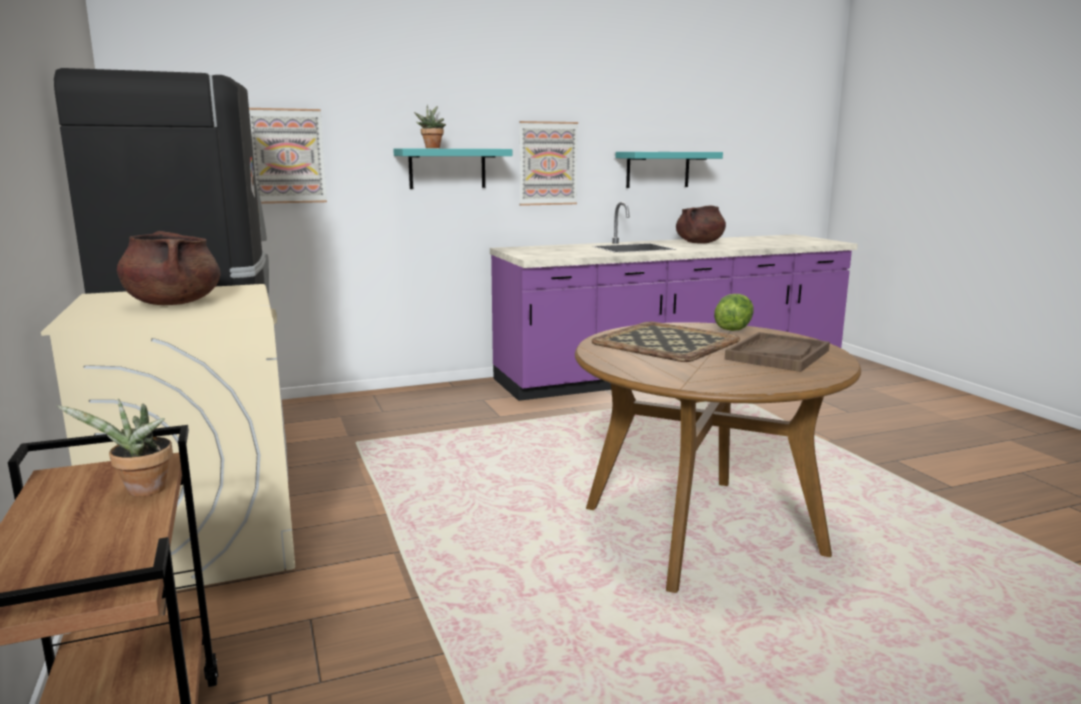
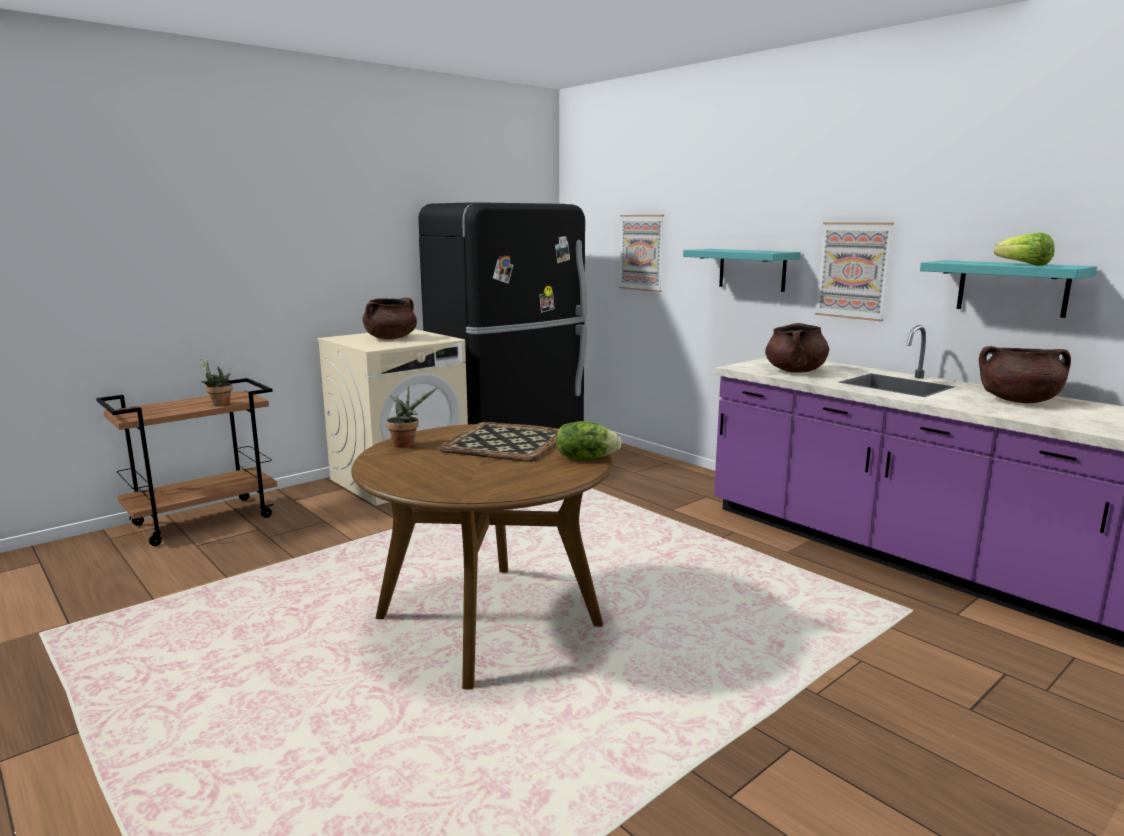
camera: 70 degrees right, 0 degrees up
(432, 148) = (720, 250): potted plant -> potted plant (406, 444)
(566, 252) = (795, 371): none -> brown cooking pot
(686, 151) = (1023, 265): none -> lettuce
(777, 355) = (486, 475): brown tray -> none

